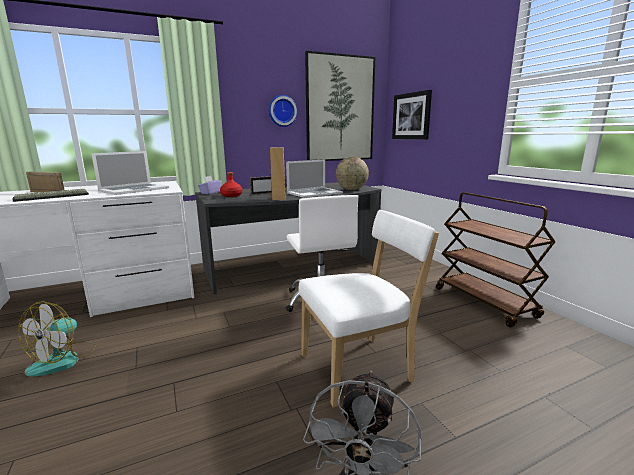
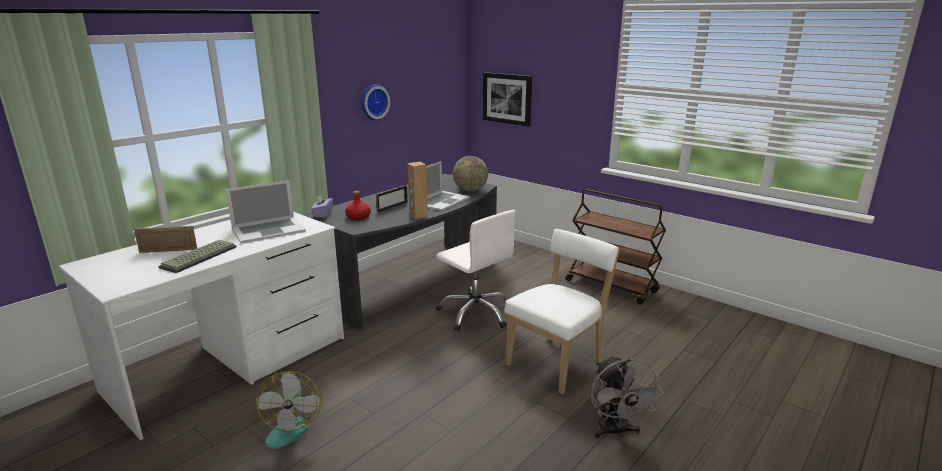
camera: 25 degrees left, 5 degrees up
(134, 189) = (268, 230): laptop -> laptop turned 45 degrees clockwise
(340, 109) = (428, 91): picture -> none

